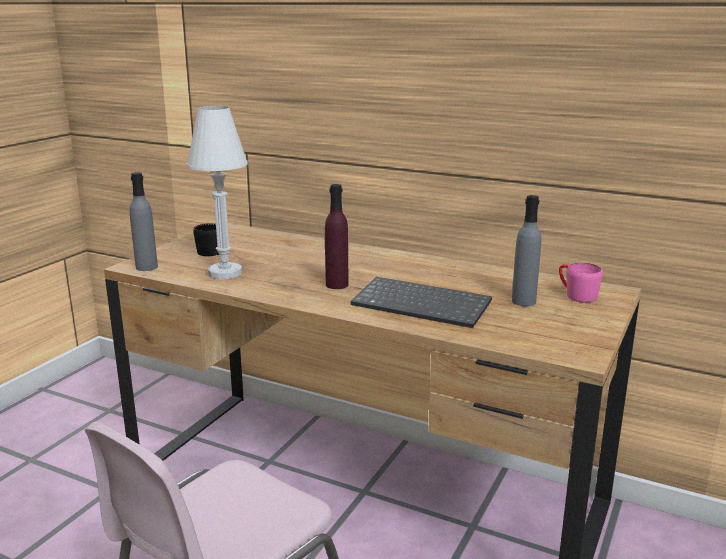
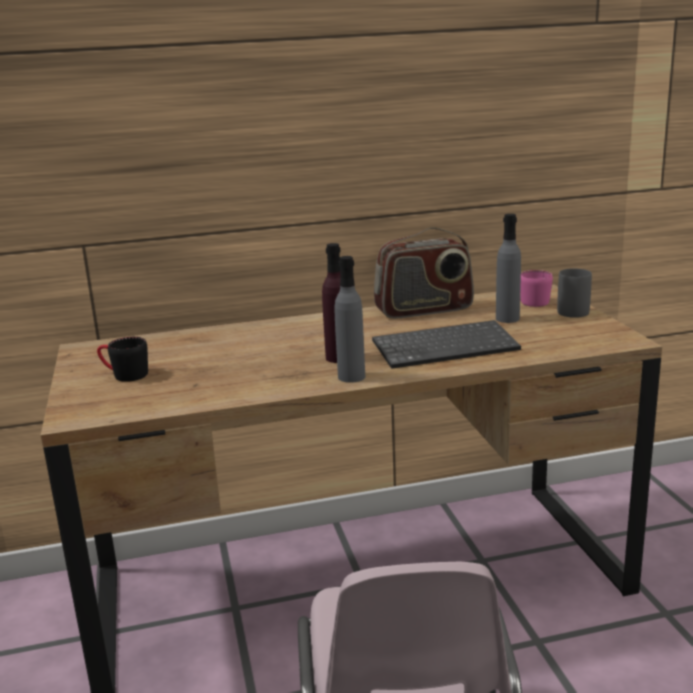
camera: 40 degrees left, 0 degrees up
(146, 267) = (94, 413): grey bottle -> grey bottle (351, 377)
(225, 273) = (202, 387): white table lamp -> none
(476, 272) = (424, 310): none -> radio
(599, 315) = (573, 310): none -> grey mug

